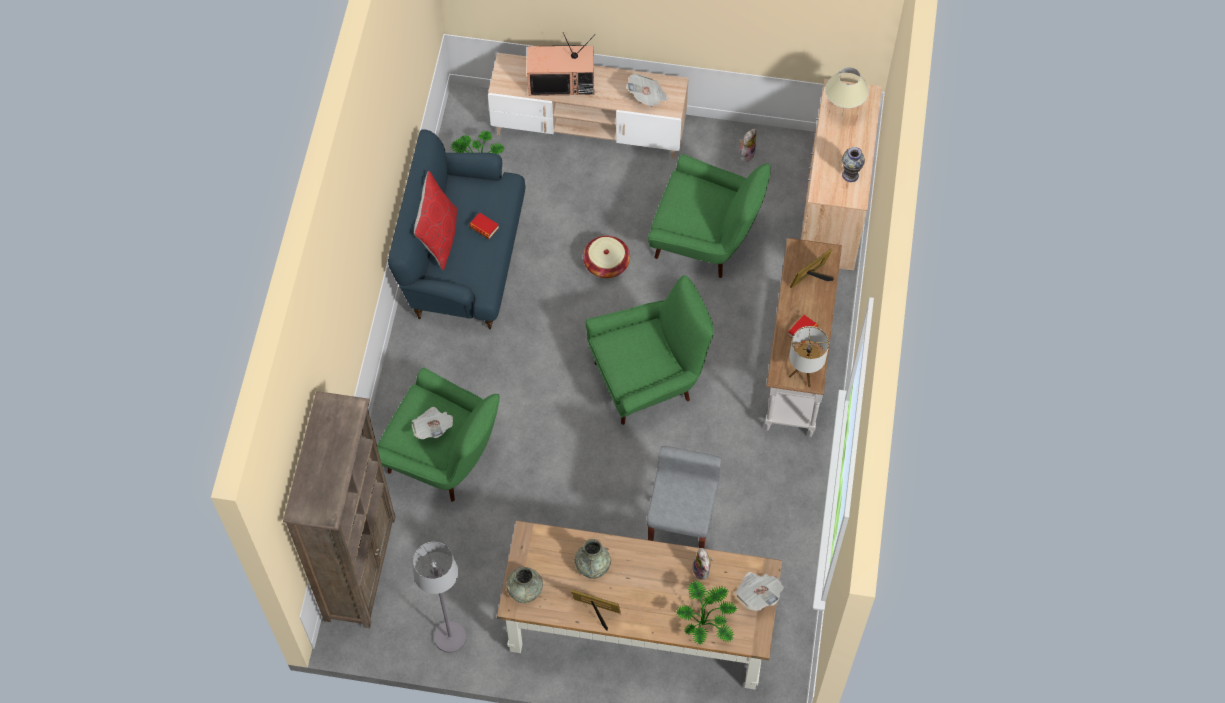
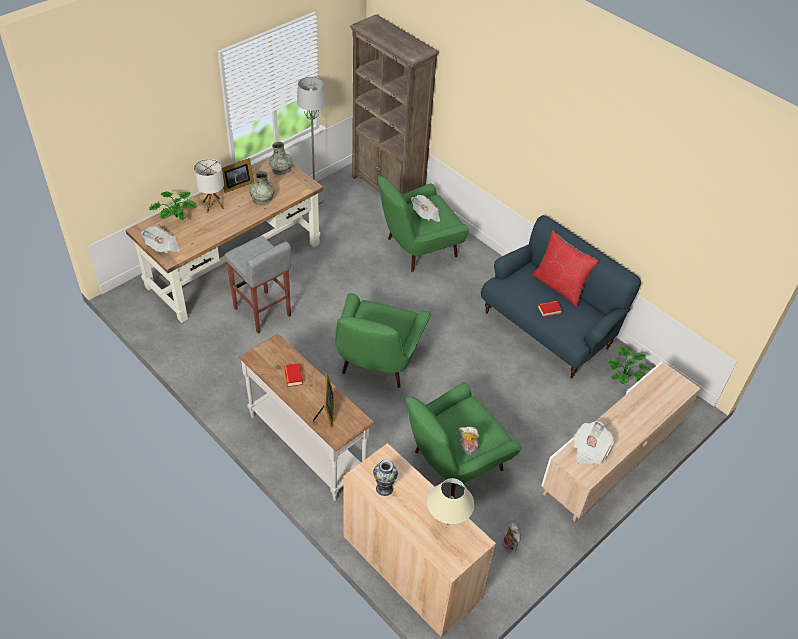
camera: 125 degrees right, 15 degrees down
(562, 81) = (644, 408): television -> none
(606, 264) = (483, 396): basket -> none
(702, 570) = (204, 235): plush toy -> plush toy (467, 449)
(804, 372) = (263, 356): table lamp -> table lamp (213, 205)

